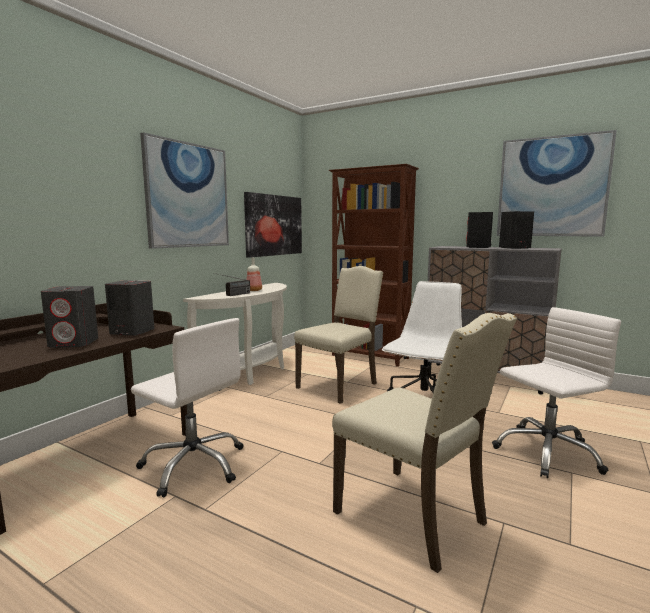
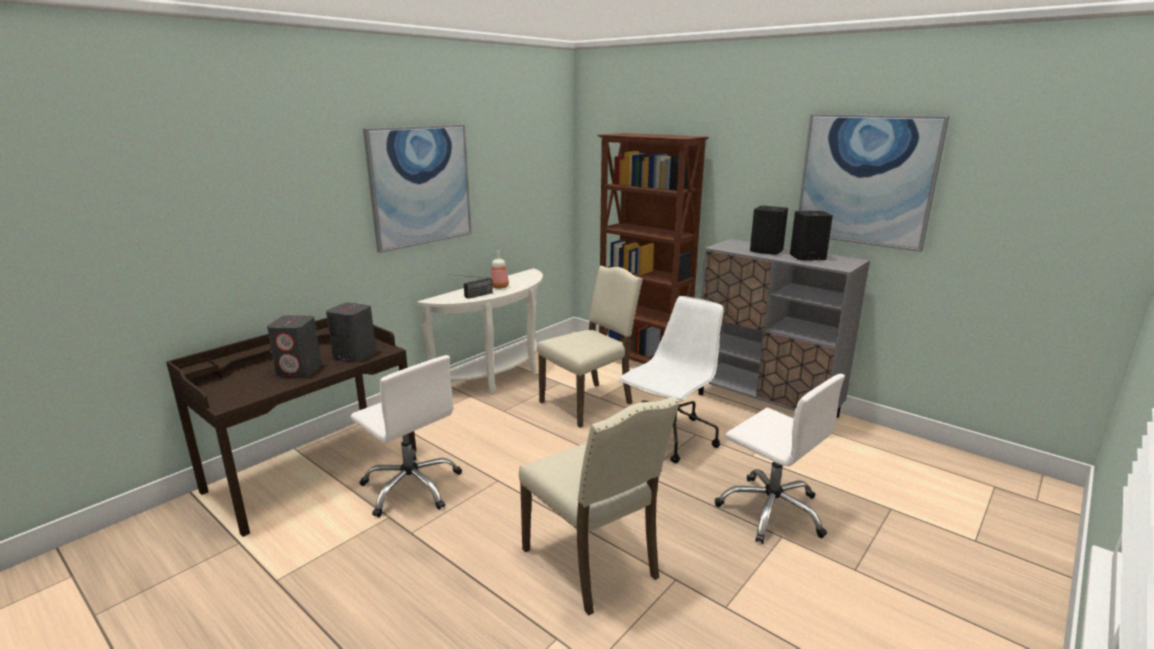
camera: 10 degrees right, 10 degrees up
(274, 225) = (532, 199): picture -> none
(546, 452) = (772, 510): white office chair -> white office chair turned 60 degrees clockwise

